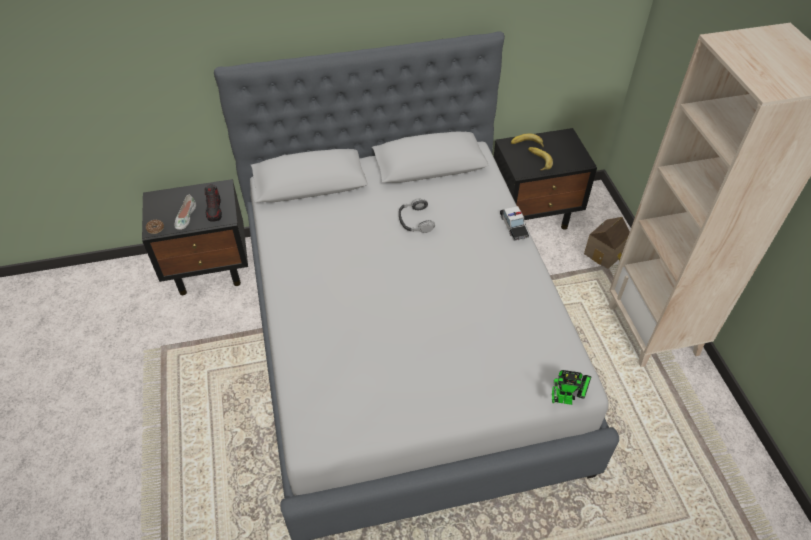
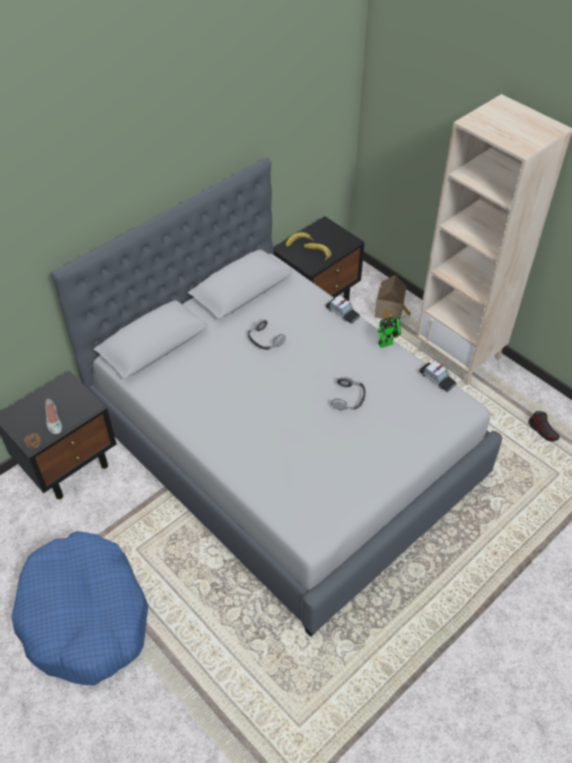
camera: 30 degrees left, 0 degrees up
(125, 409) = (85, 616): none -> blue dog bed
(214, 210) = (75, 403): shoe -> shoe (542, 431)
(456, 315) = (349, 398): none -> headphones
(566, 400) = (464, 422): toy robot -> toy robot (387, 343)
(568, 339) = (437, 379): none -> toy car

